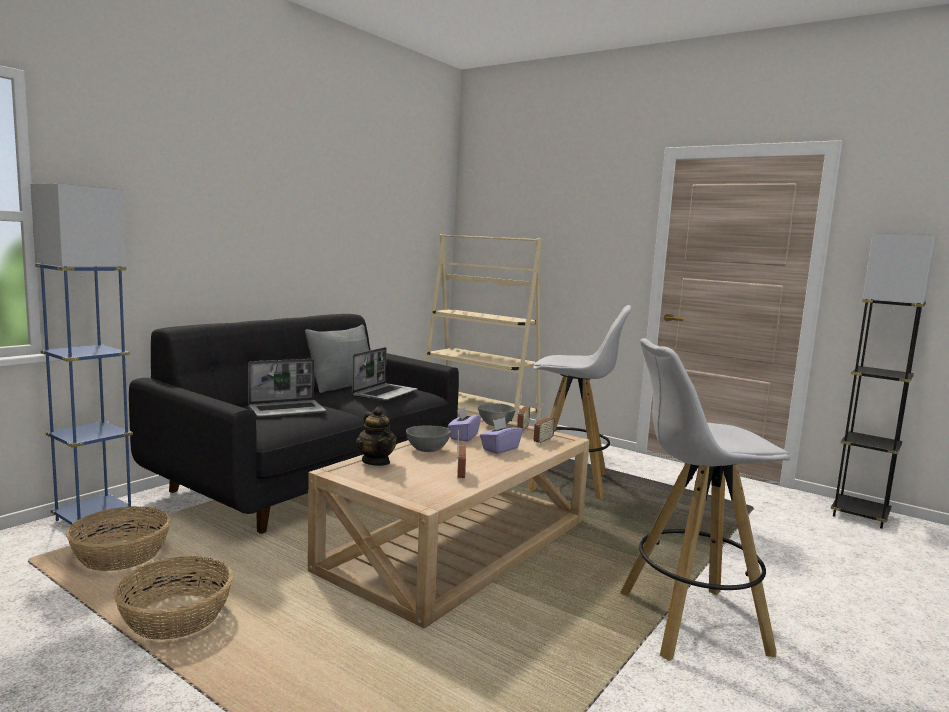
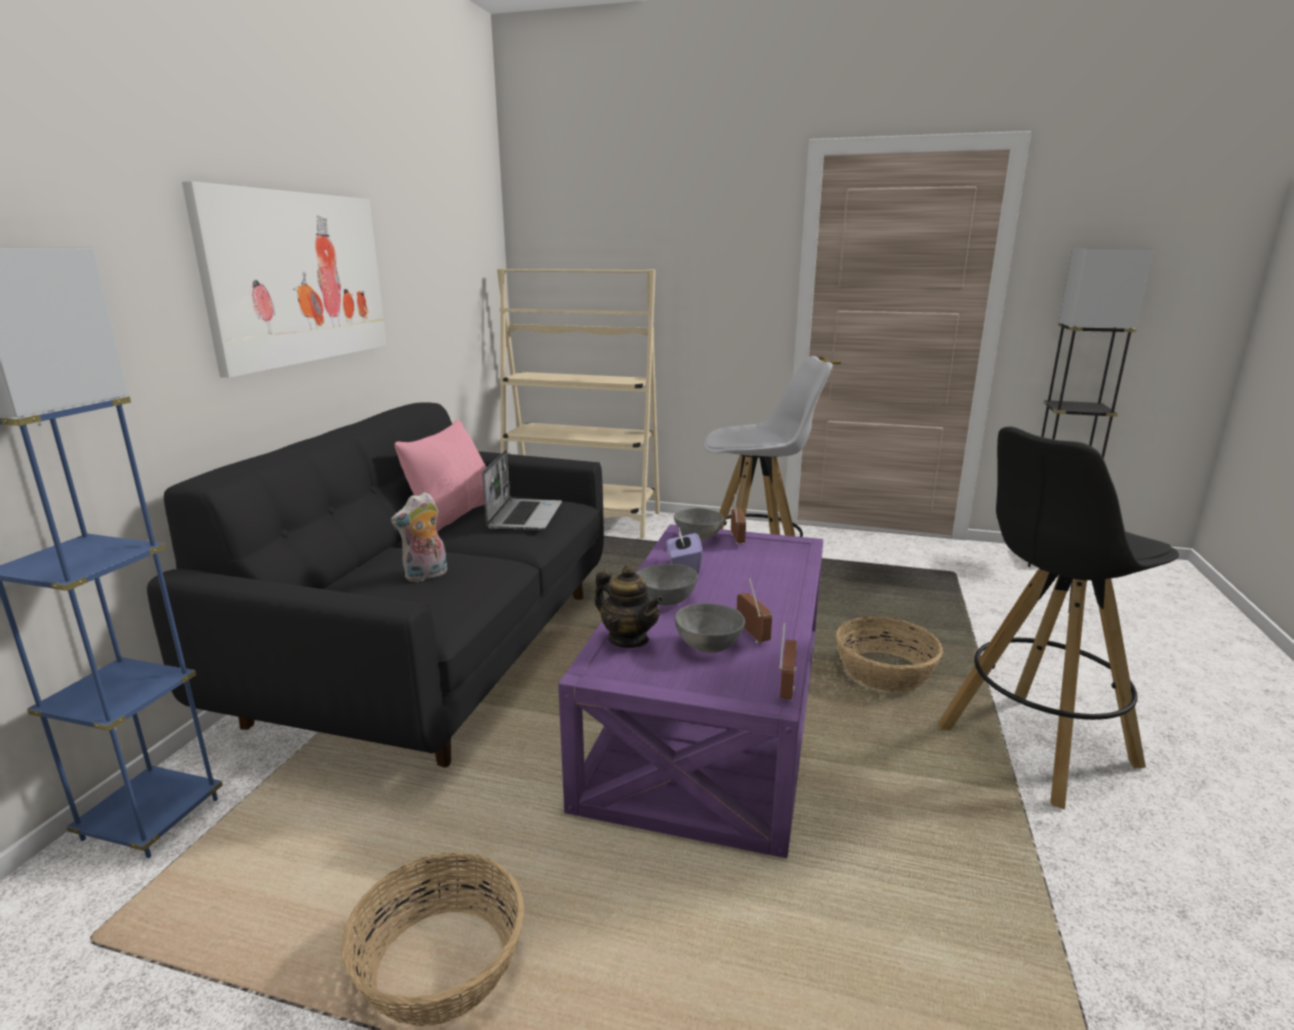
camera: 20 degrees left, 10 degrees up
(120, 556) = (255, 876): basket -> basket (884, 672)
(272, 224) = (298, 278): none -> picture
(287, 410) = (426, 576): laptop -> plush toy
(343, 387) = (453, 514): grey pillow -> pink pillow
(422, 474) = (707, 646): none -> grey bowl
(458, 543) = (710, 708): beige coffee table -> purple coffee table
(500, 449) = (746, 577): purple tissue box -> none
(543, 441) = (778, 553): radio -> radio (786, 688)
(689, 622) = (1033, 747): white stool -> black stool

